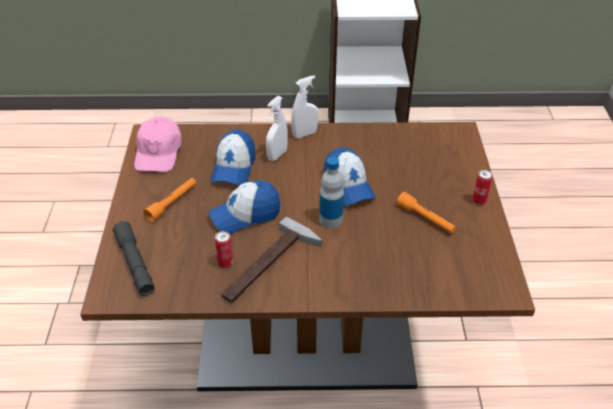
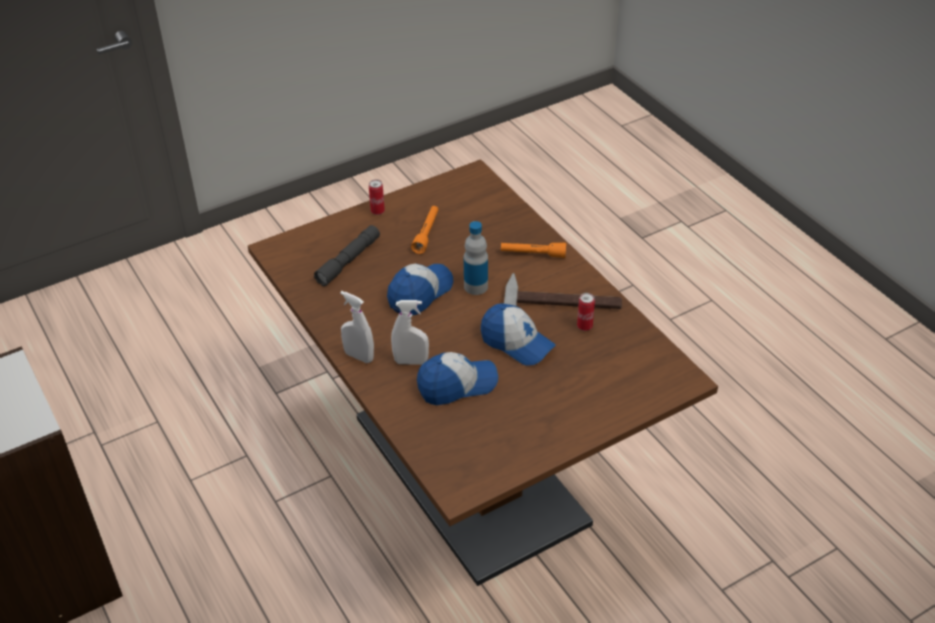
camera: 120 degrees left, 0 degrees up
(135, 263) = (639, 383): grey flashlight -> grey flashlight (348, 261)
(159, 152) = (482, 460): pink cap -> none
(172, 203) = (547, 402): orange flashlight -> orange flashlight (533, 254)

